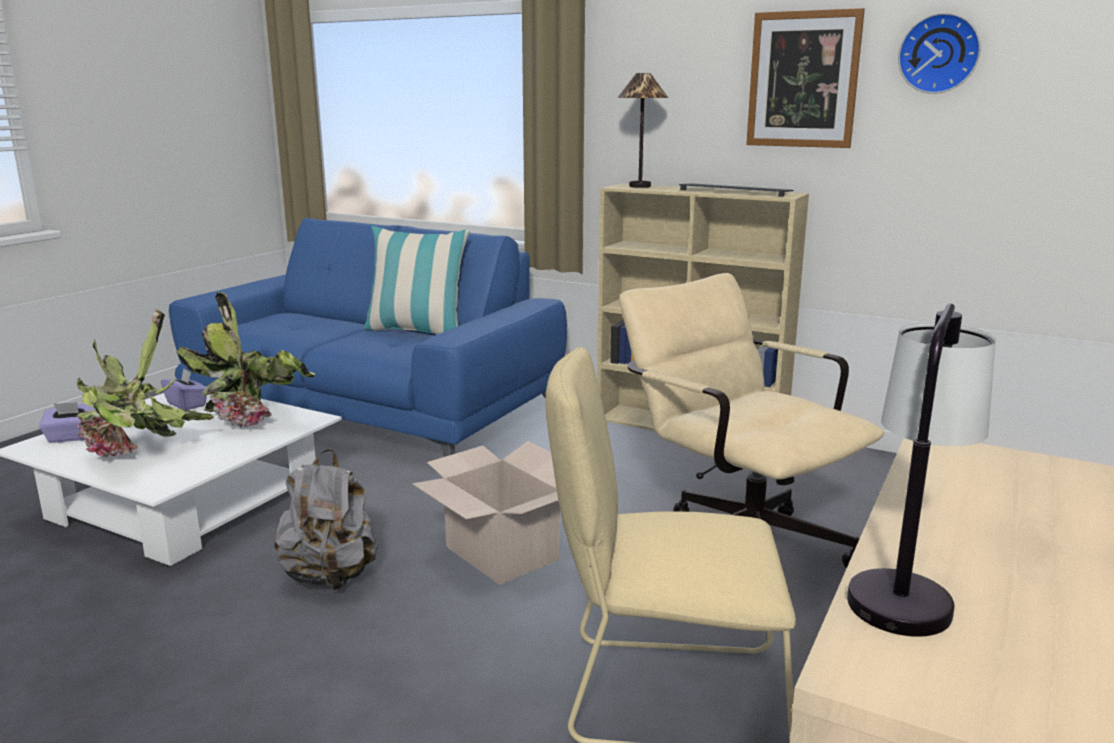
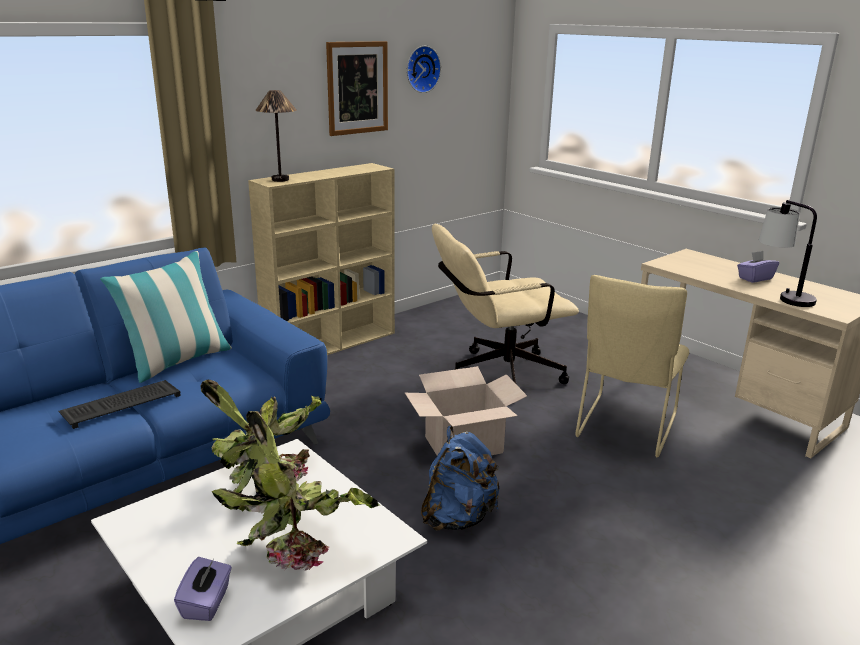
camera: 70 degrees left, 5 degrees up
(187, 404) = (170, 522): purple tissue box -> purple tissue box (755, 278)
(331, 577) = (458, 517): grey backpack -> blue backpack
(737, 191) = (344, 170): keyboard -> keyboard (122, 404)

